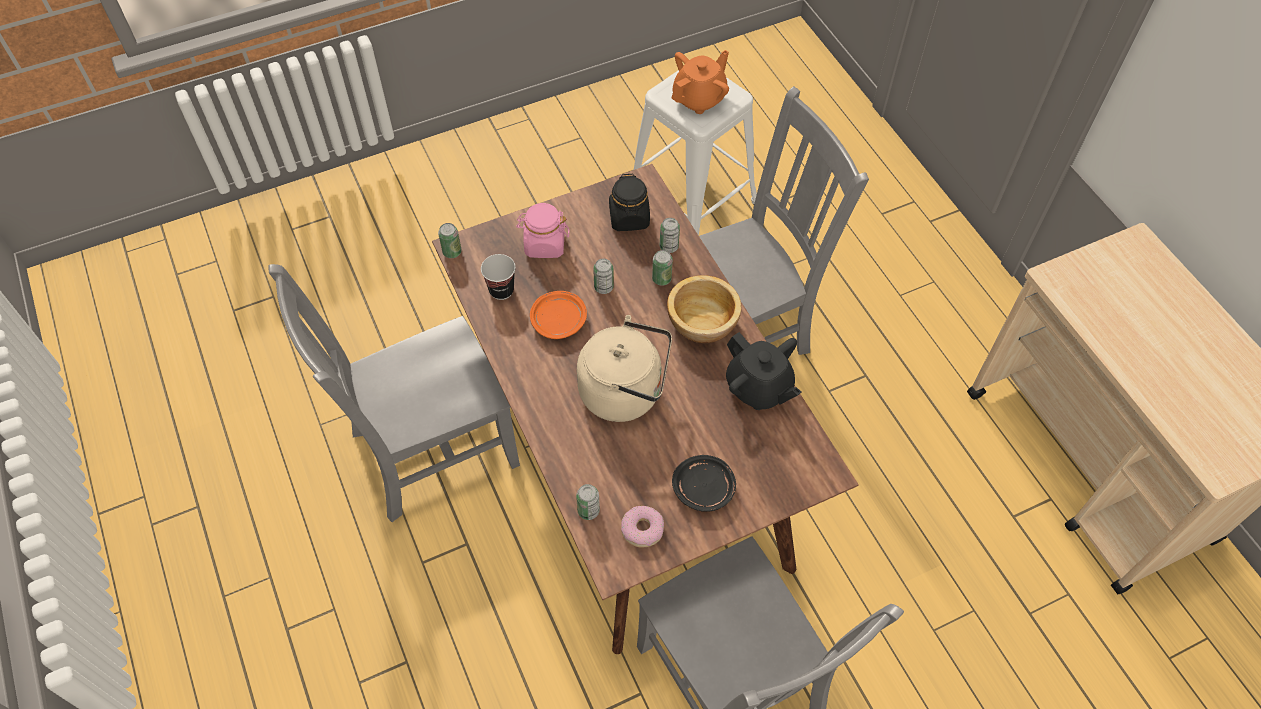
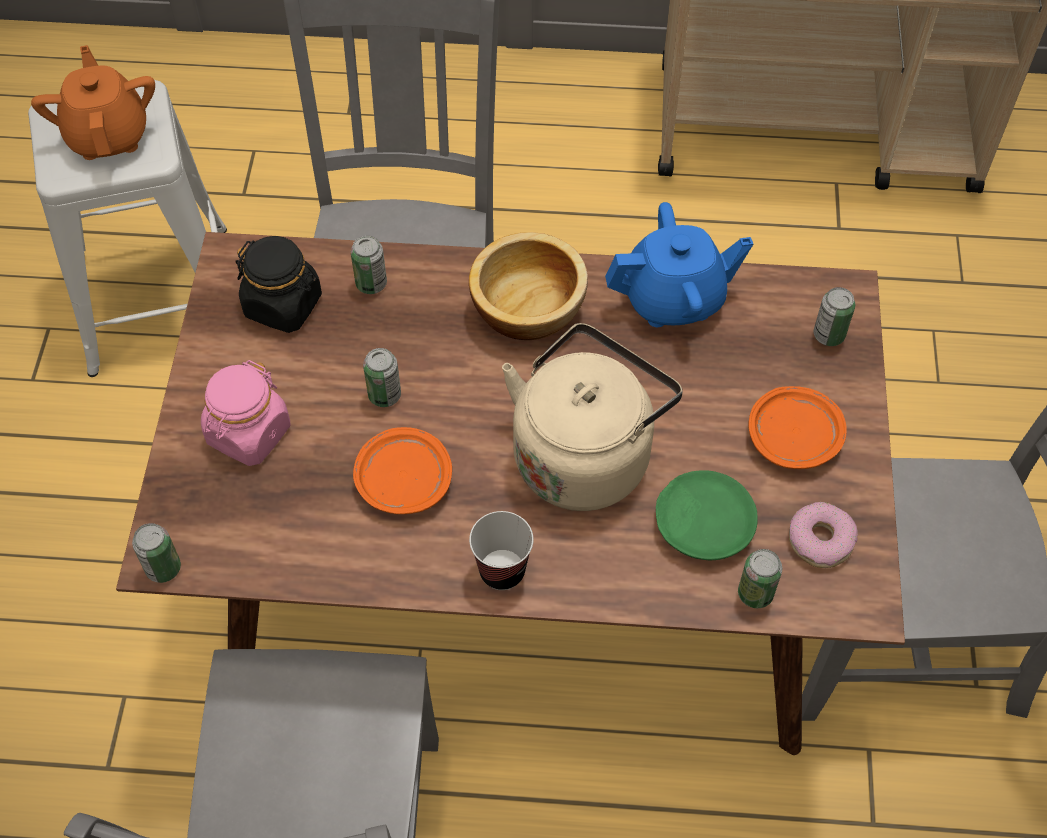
camera: 60 degrees left, 0 degrees up
(501, 290) = (292, 531): cup -> cup (502, 571)
(617, 467) = (703, 523): none -> green plate
(661, 279) = (421, 319): can -> can (828, 335)
(704, 488) = (794, 436): black plate -> orange plate
(758, 388) = (674, 299): black teapot -> blue teapot

